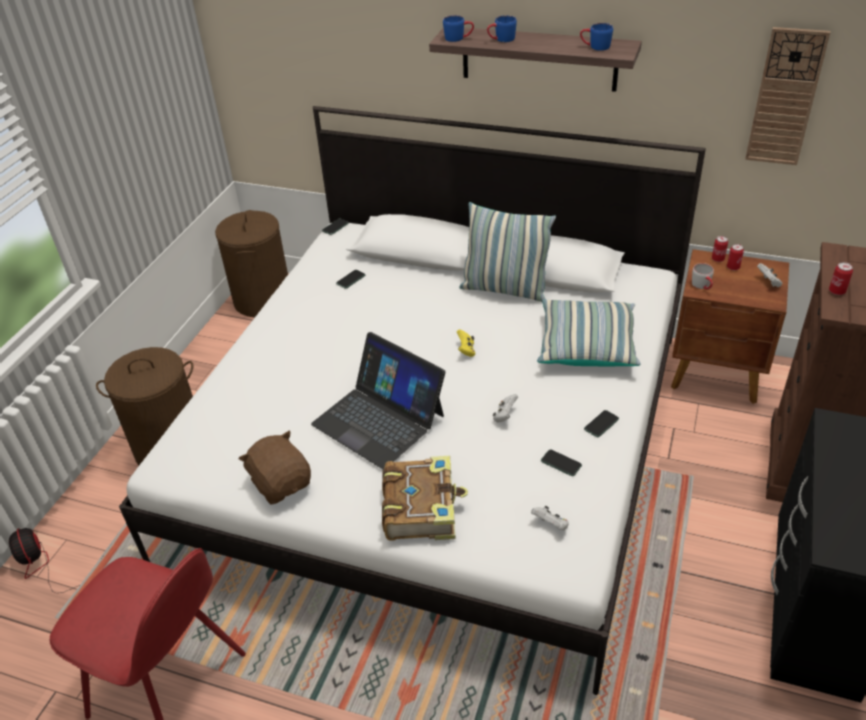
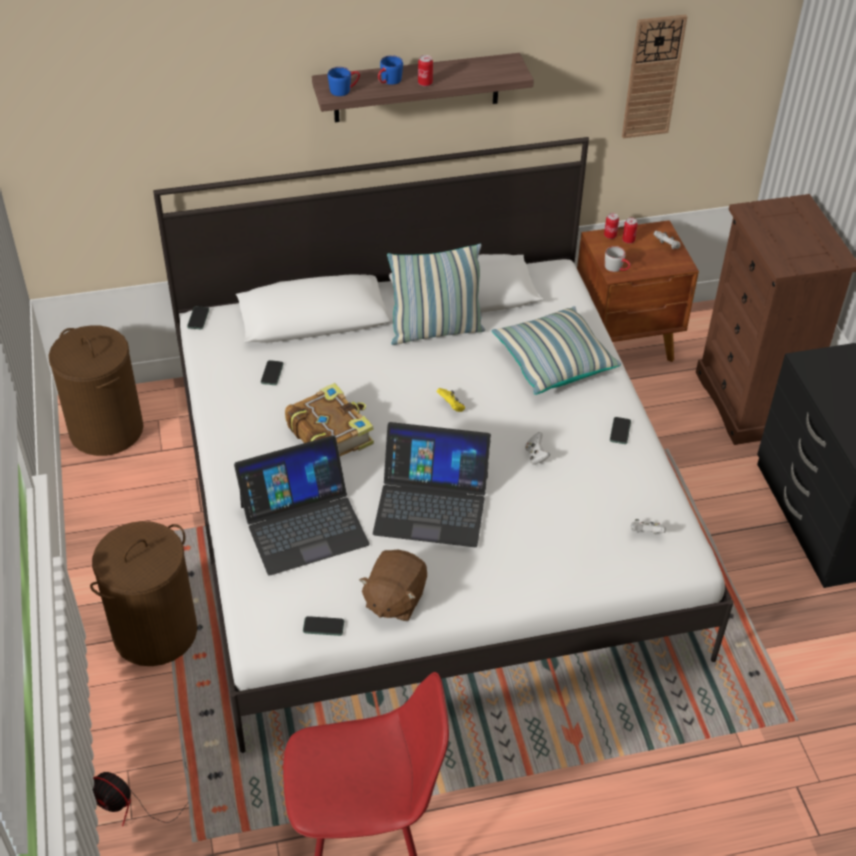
camera: 35 degrees left, 5 degrees up
(268, 394) = (303, 524): none -> laptop
(281, 483) = (394, 599): brown plush toy -> brown plush toy turned 90 degrees counterclockwise
(421, 507) = (534, 565): book -> book (330, 433)
(561, 463) = (614, 479): phone -> phone (323, 626)
(595, 47) = (485, 70): blue mug -> none
(837, 291) = (771, 249): can -> can (425, 83)

